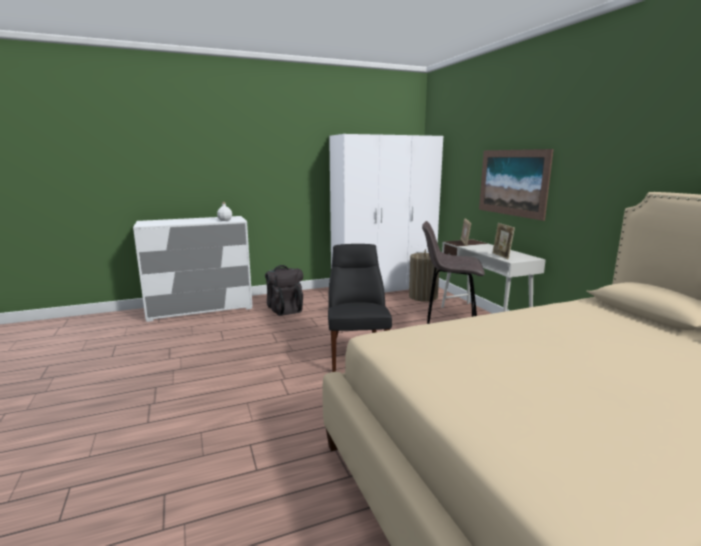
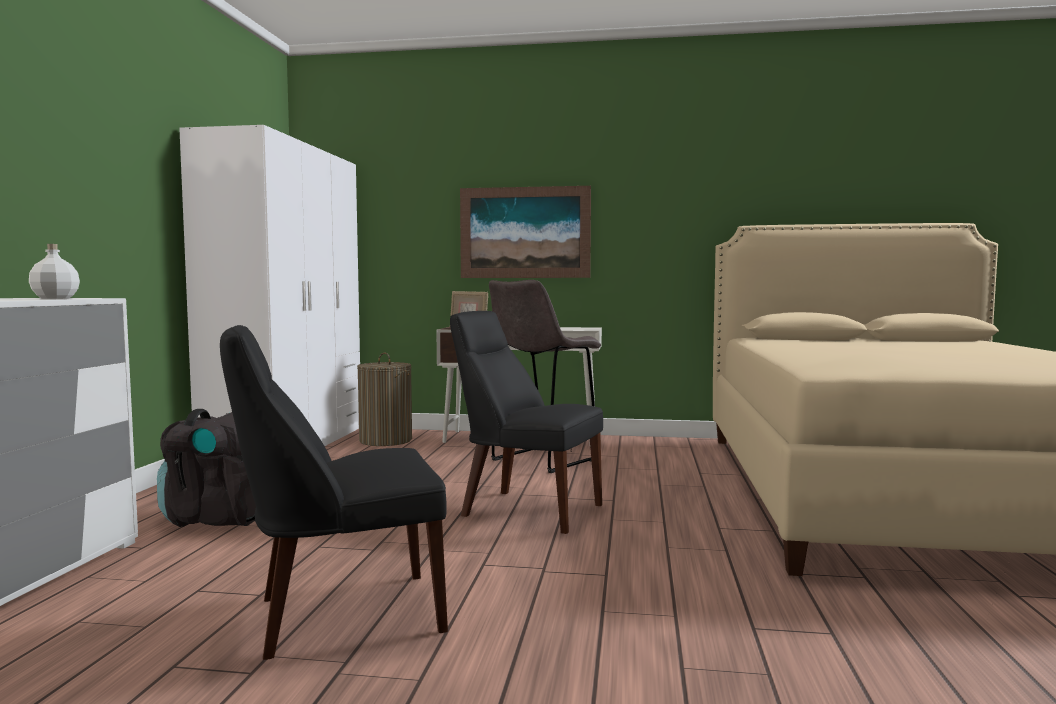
camera: 60 degrees left, 10 degrees down
(214, 356) = (340, 615): none -> black chair
(501, 256) = (563, 329): picture frame -> none

